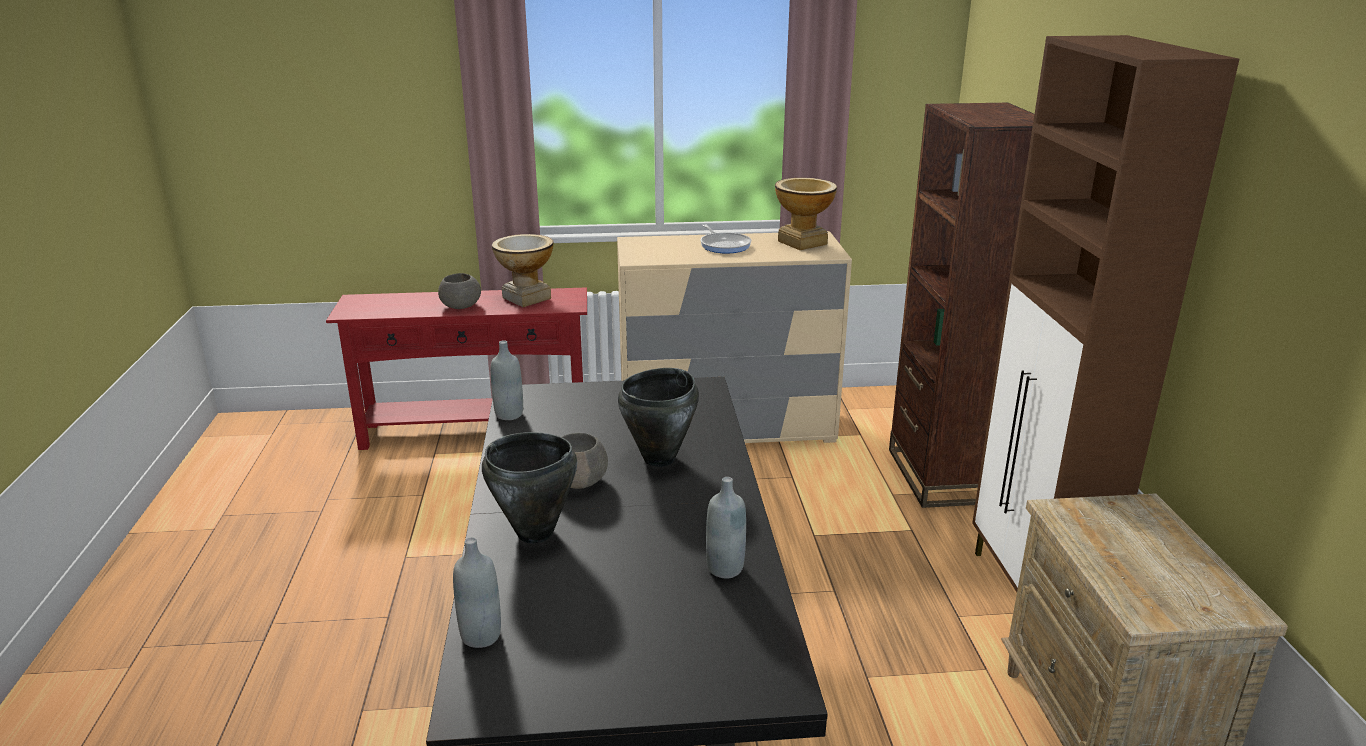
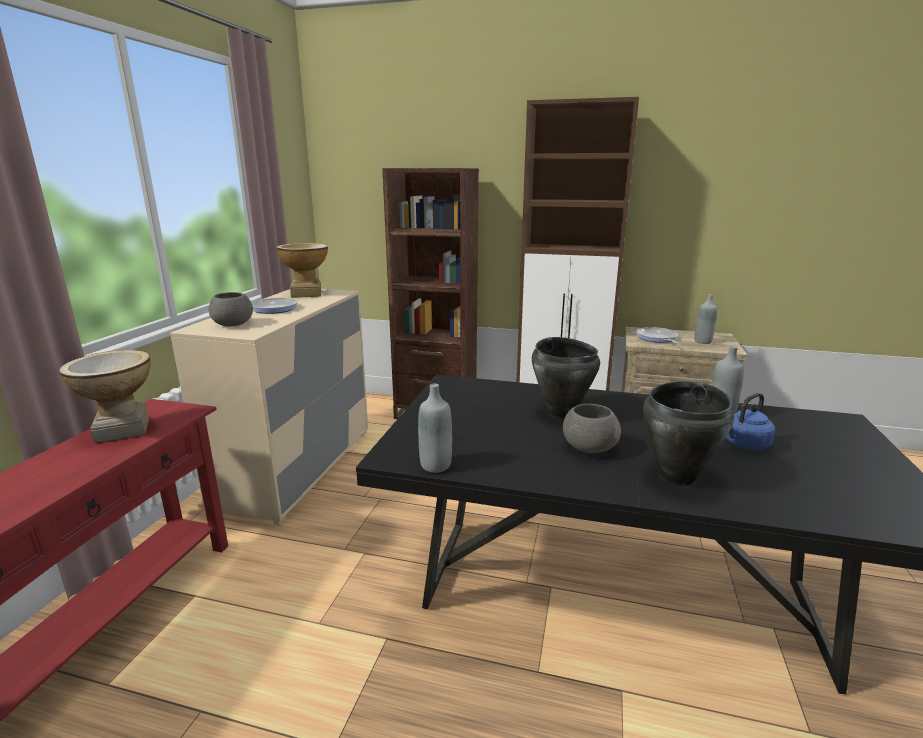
camera: 70 degrees left, 5 degrees down
(460, 306) = (66, 473): grey bowl -> grey bowl (232, 324)
(481, 635) = (848, 519): grey bottle -> grey bottle (702, 341)
(637, 581) = (744, 445): none -> blue kettle
(1111, 528) = (657, 338): none -> frying pan

